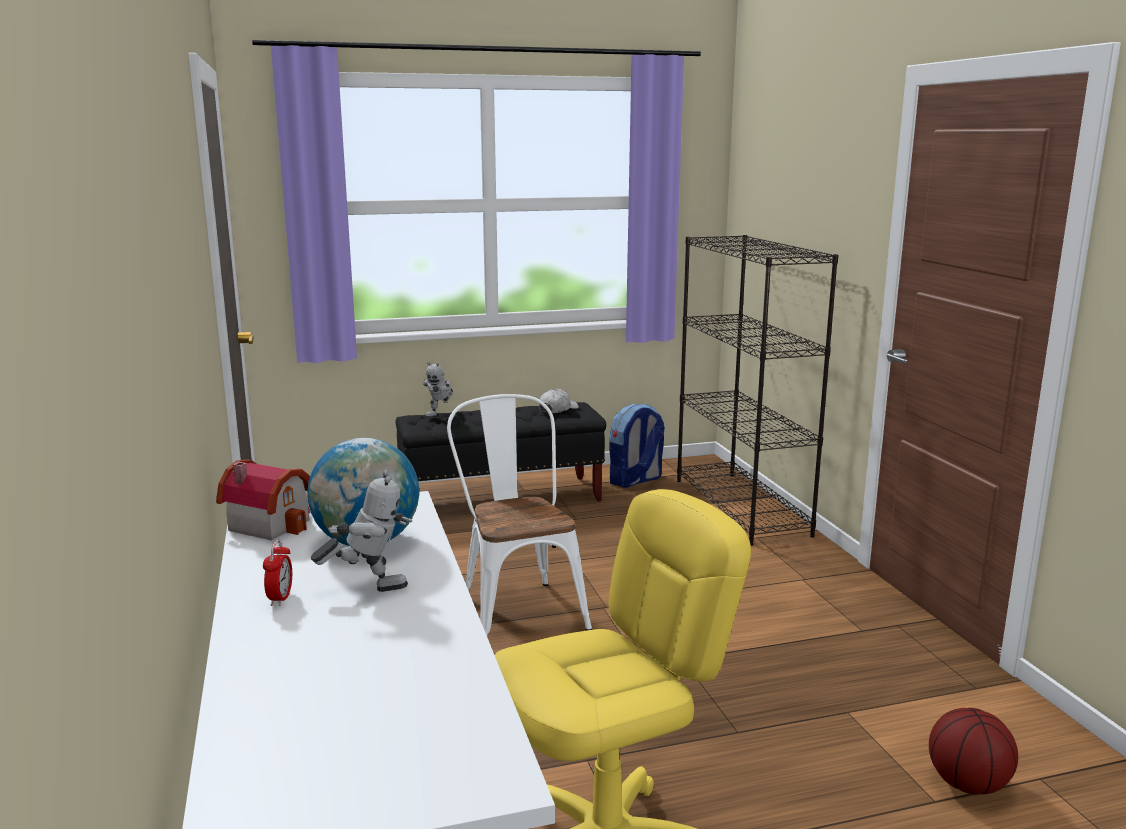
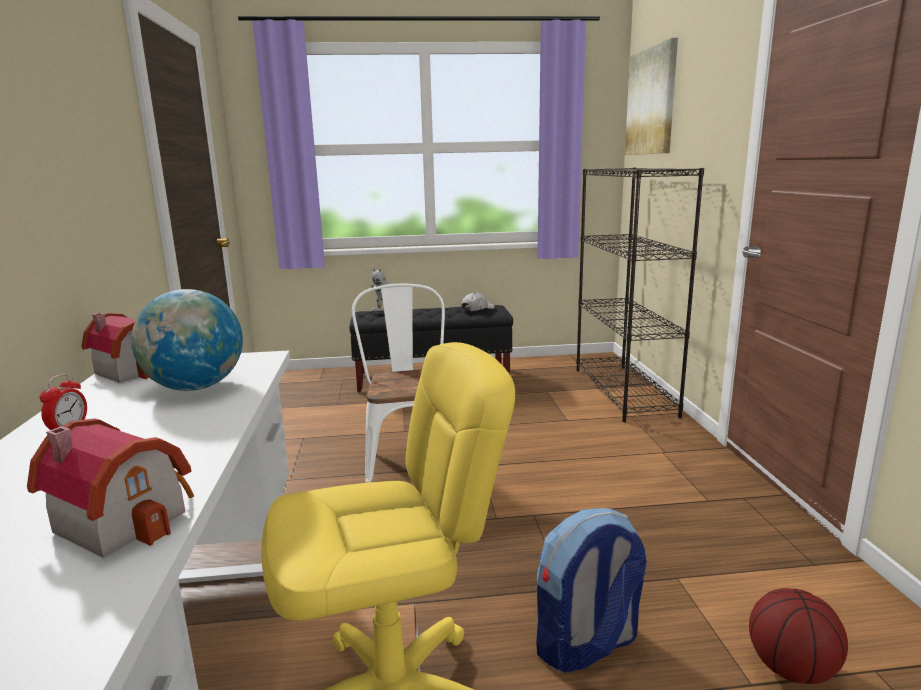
camera: 10 degrees right, 0 degrees up
(369, 587) = (156, 425): toy robot -> none
(435, 676) = (126, 517): none -> toy house
(635, 480) = (542, 369): backpack -> backpack (586, 645)
(765, 160) = (651, 102): none -> picture

